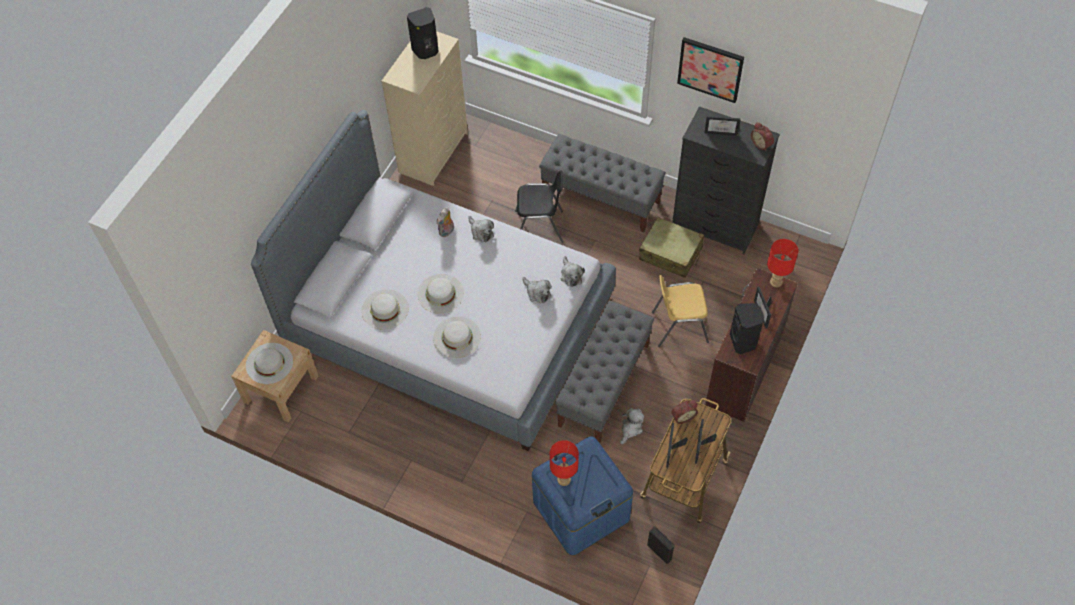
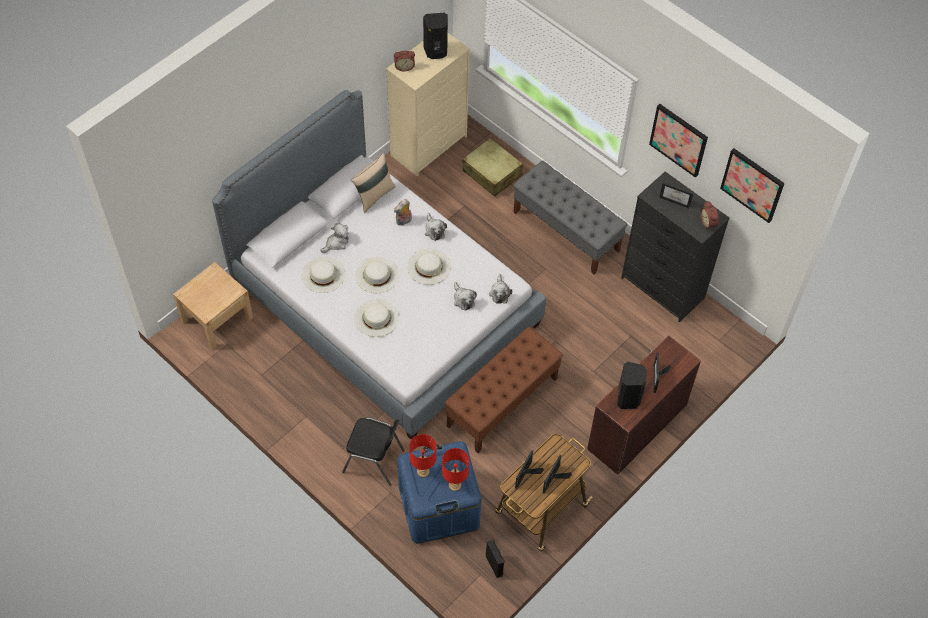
camera: 15 degrees right, 0 degrees up
(269, 363) = (209, 292): white hat -> white hat (429, 266)
(406, 214) = (374, 195): none -> beige pillow
(539, 227) = (499, 242): black chair -> black chair (374, 461)
(604, 384) = (502, 402): grey bench -> brown bench
(631, 428) = (511, 448): plush toy -> plush toy (336, 243)
(670, 253) = (611, 301): beige suitcase -> beige suitcase (492, 173)
(679, 326) = (592, 370): yellow chair -> none
(682, 416) = (548, 448): alarm clock -> alarm clock (404, 66)
(775, 282) = (680, 353): red table lamp -> red table lamp (454, 485)
(801, 92) = (752, 184): none -> picture

